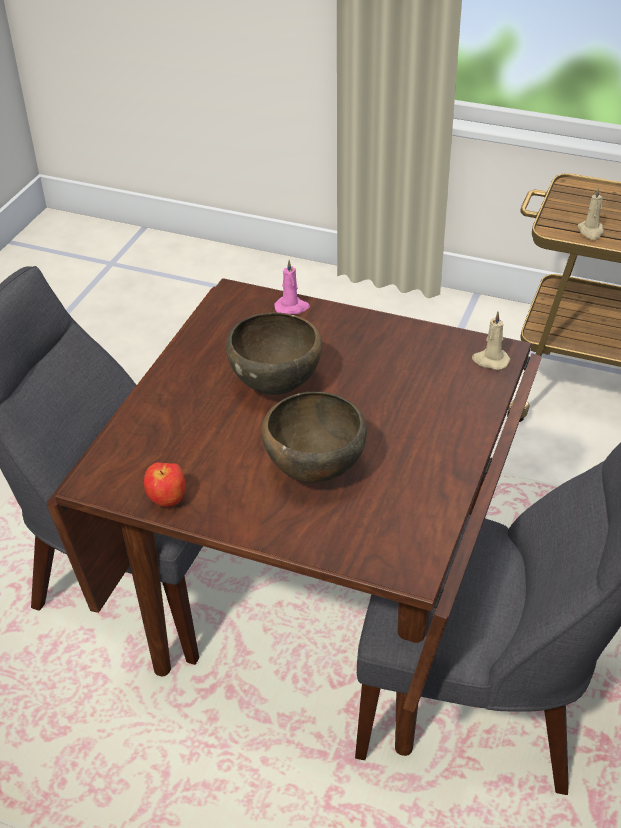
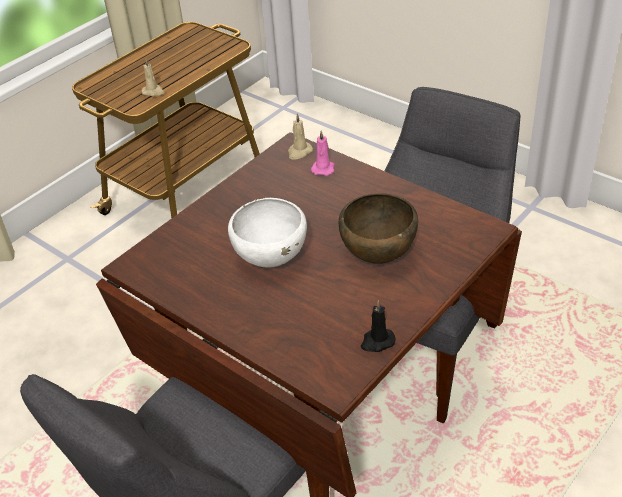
camera: 70 degrees left, 0 degrees up
(168, 500) = (377, 342): apple -> black candle
(277, 387) = (271, 260): brown bowl -> white bowl
(292, 307) = (174, 234): pink candle -> pink candle (323, 168)

